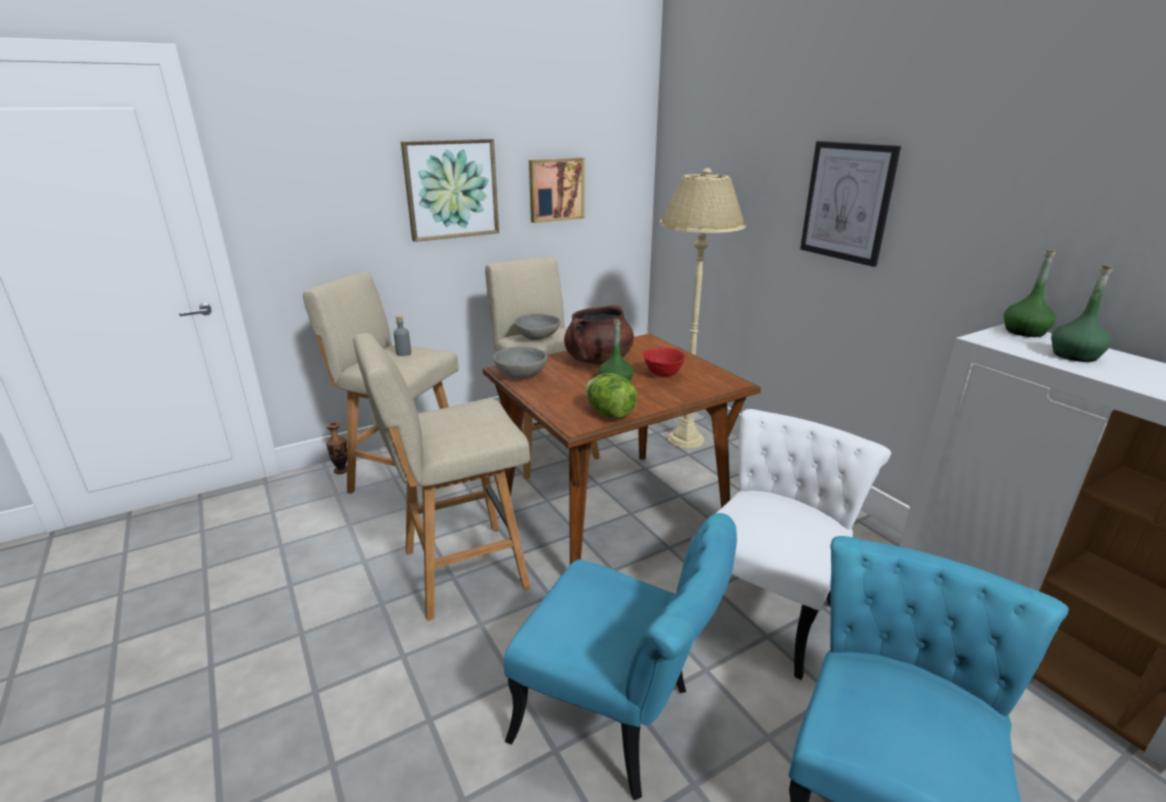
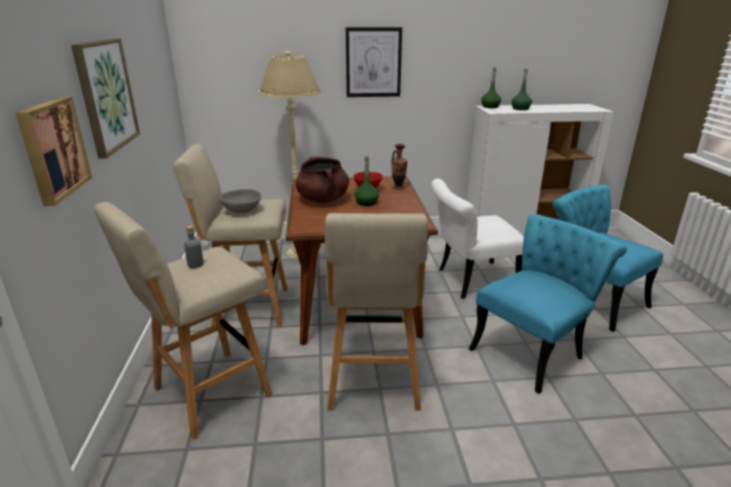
camera: 65 degrees left, 0 degrees up
(341, 470) = (140, 440): vase -> vase (398, 188)
(522, 374) = (319, 224): grey bowl -> none
(555, 189) = (147, 86): picture -> picture (52, 149)
(609, 413) = (410, 212): lettuce -> none
(768, 603) = (470, 281): white chair -> white chair turned 75 degrees counterclockwise

